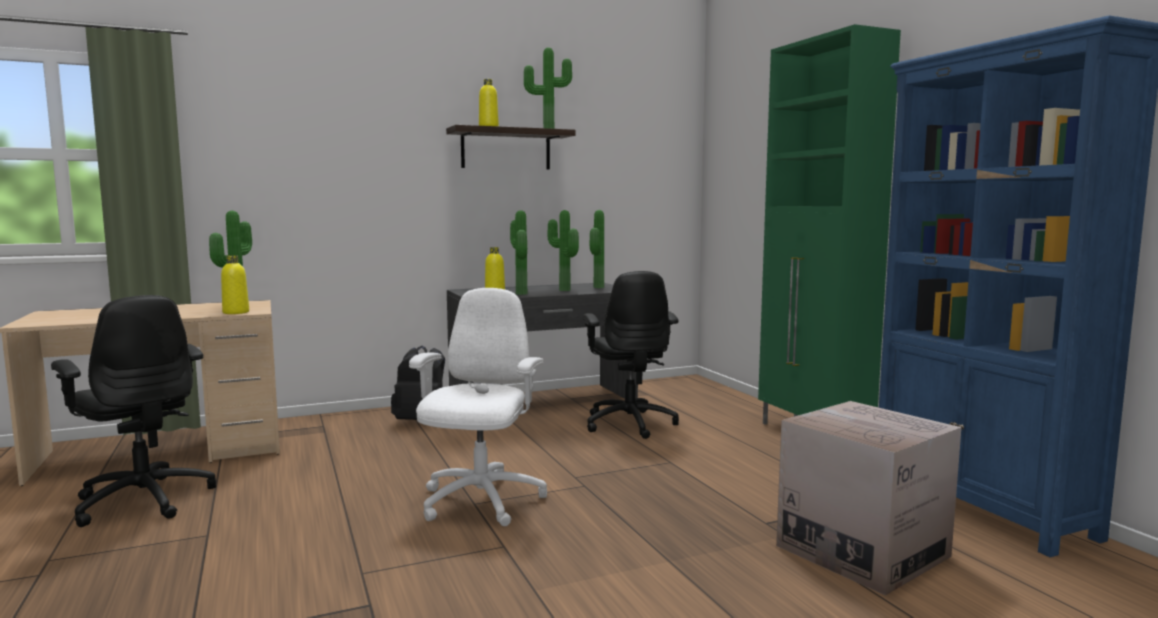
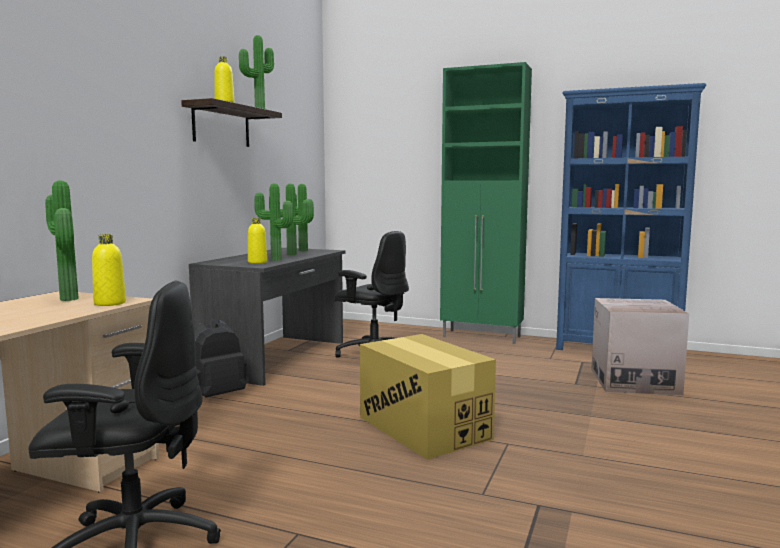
camera: 45 degrees left, 0 degrees up
(480, 502) = (423, 427): white office chair -> cardboard box

